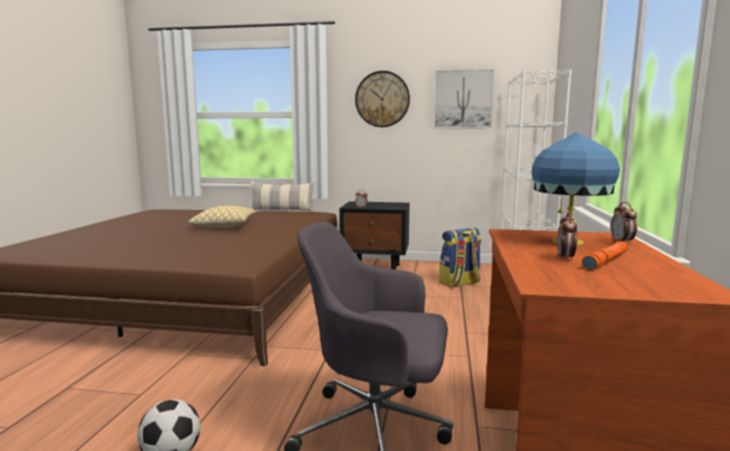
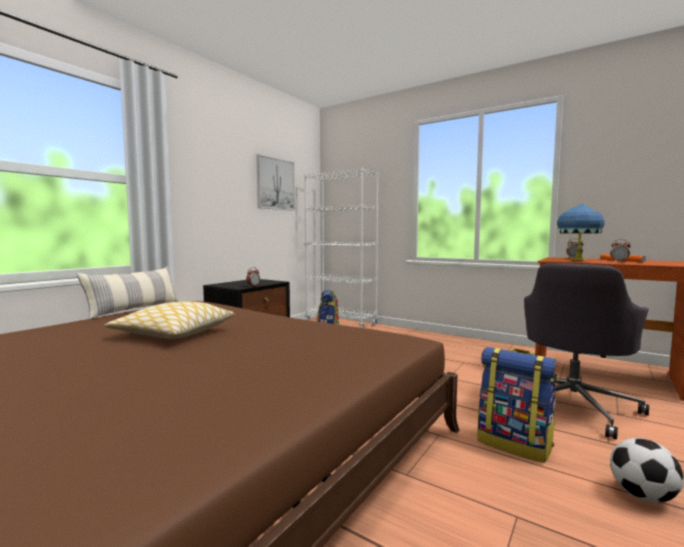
camera: 65 degrees left, 5 degrees down
(250, 393) = (515, 444): none -> backpack
(382, 99) = (216, 174): wall clock -> none

